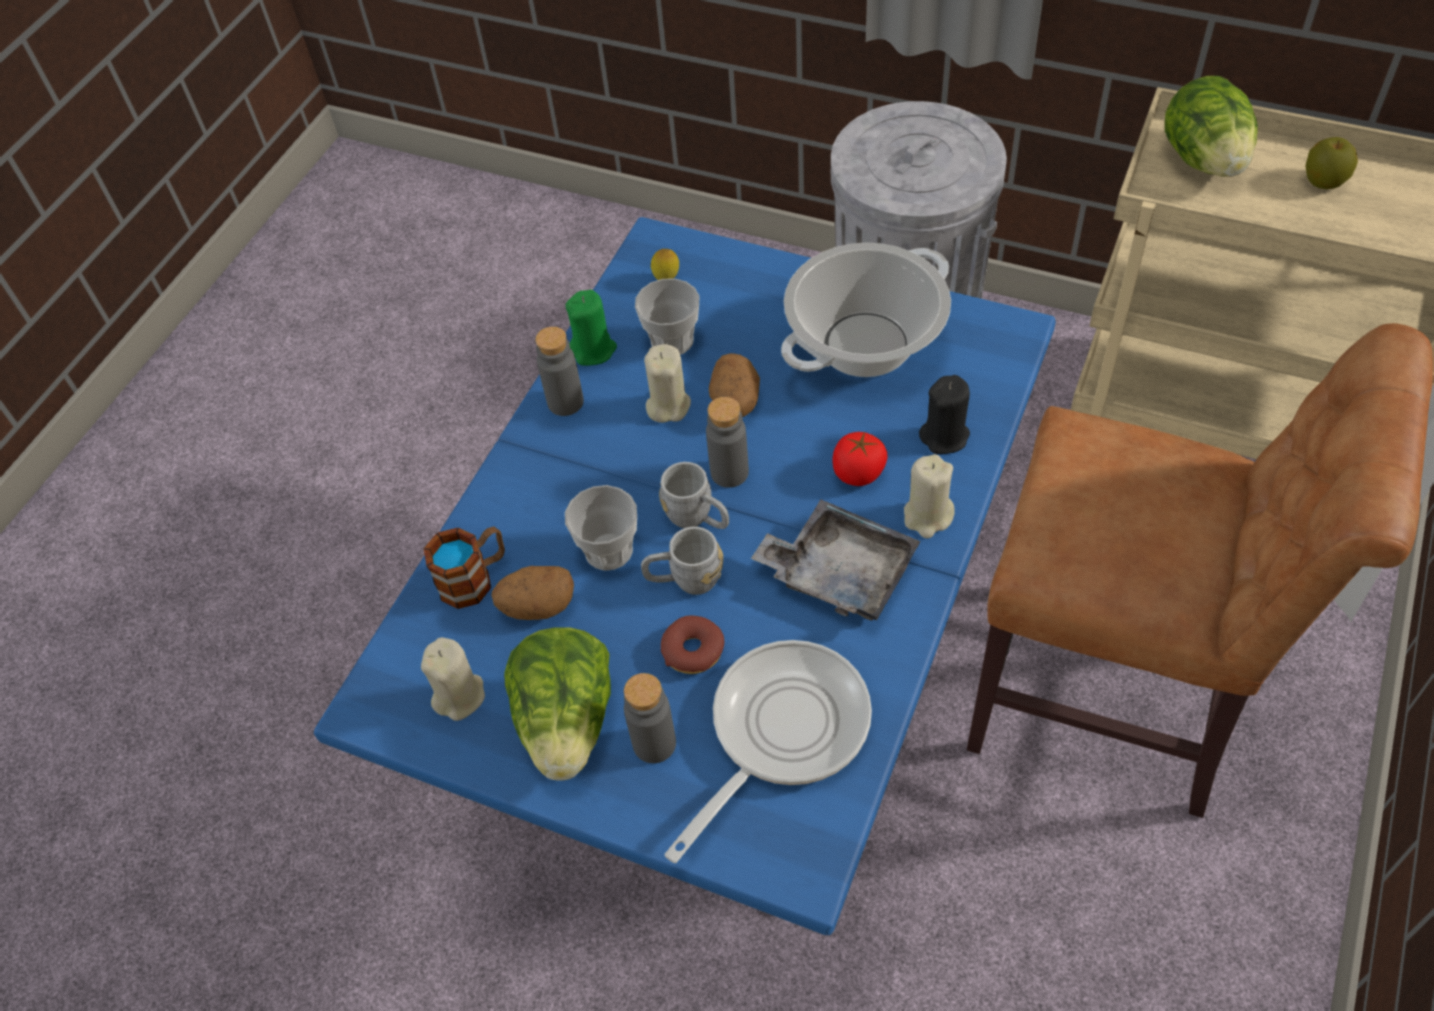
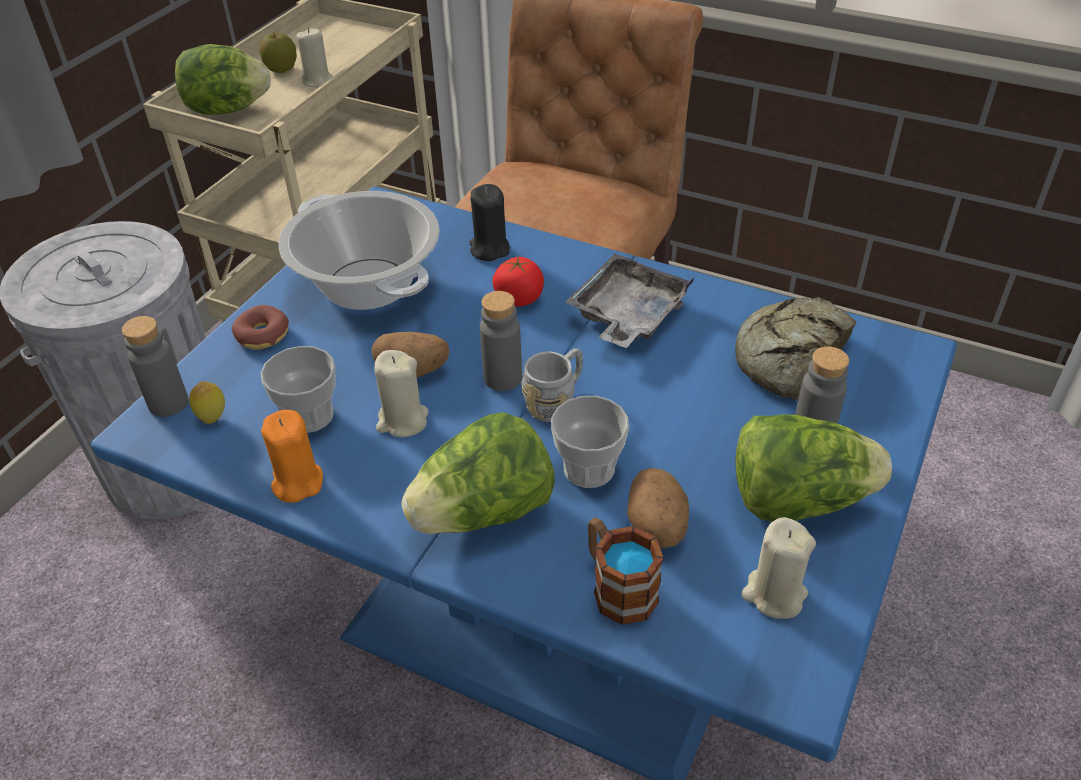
camera: 90 degrees left, 10 degrees down
(557, 478) = (484, 513): none -> lettuce
(565, 402) = (371, 507): grey bottle -> grey bottle (168, 403)
(594, 350) = (297, 482): green candle -> orange candle
(685, 580) = (629, 412): grey mug -> none
(693, 651) = (710, 409): donut -> donut (263, 335)
(781, 732) = (790, 357): frying pan -> bread
(927, 516) = (573, 264): beige candle -> beige candle (318, 81)

